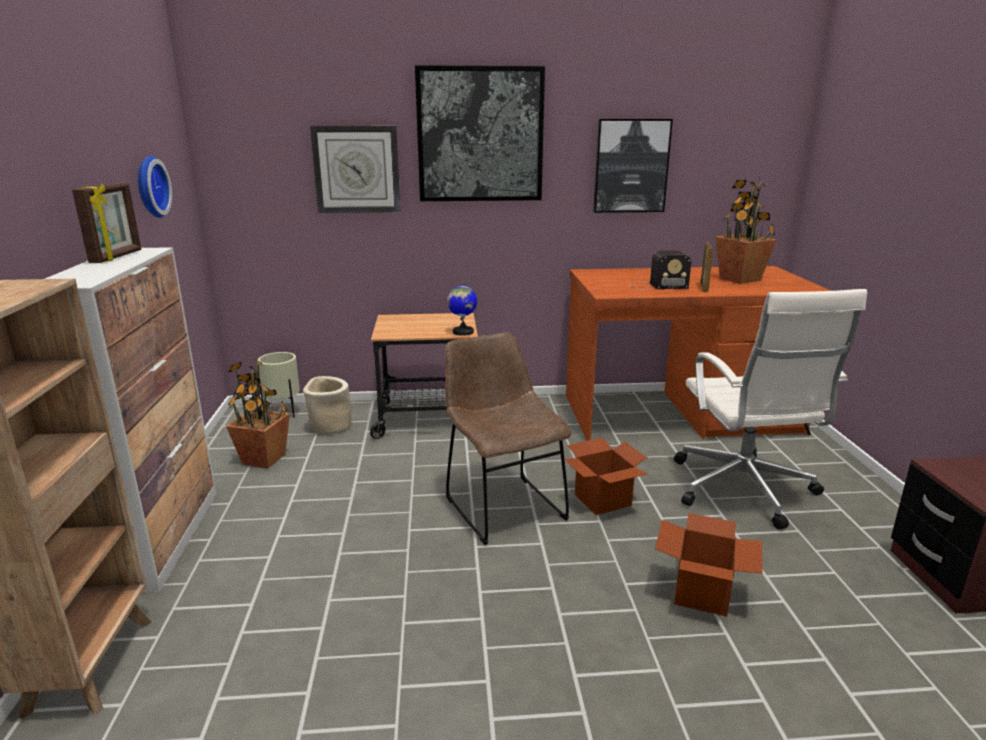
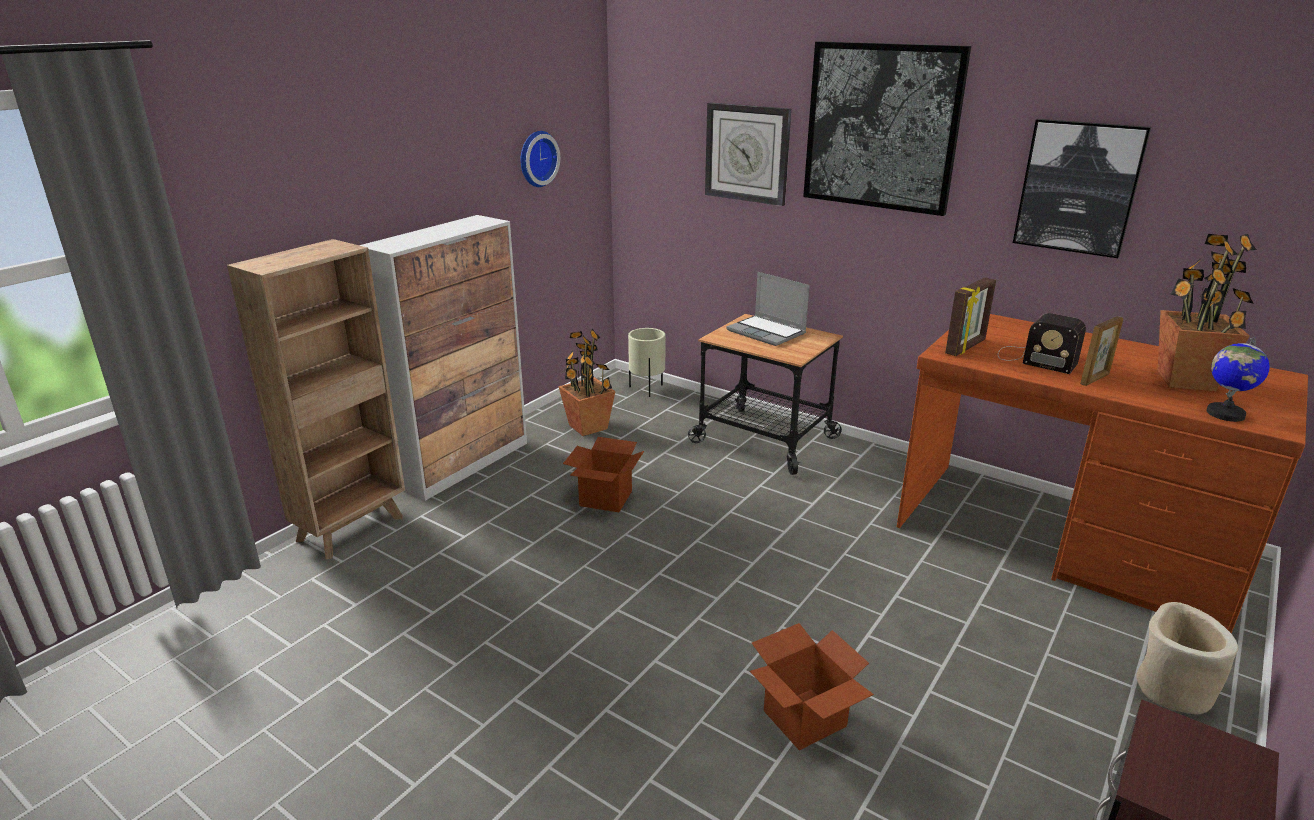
camera: 40 degrees right, 5 degrees up
(117, 257) = (457, 225): picture frame -> picture frame (966, 347)
(330, 426) = (669, 416): beige planter -> beige planter (1171, 689)
(417, 322) = (767, 332): none -> laptop
(463, 332) = (794, 355): globe -> globe (1224, 414)
(502, 505) = (726, 549): brown chair -> none
(602, 500) = (830, 589): cardboard box -> cardboard box (606, 498)
(743, 490) = (1012, 656): white office chair -> none

